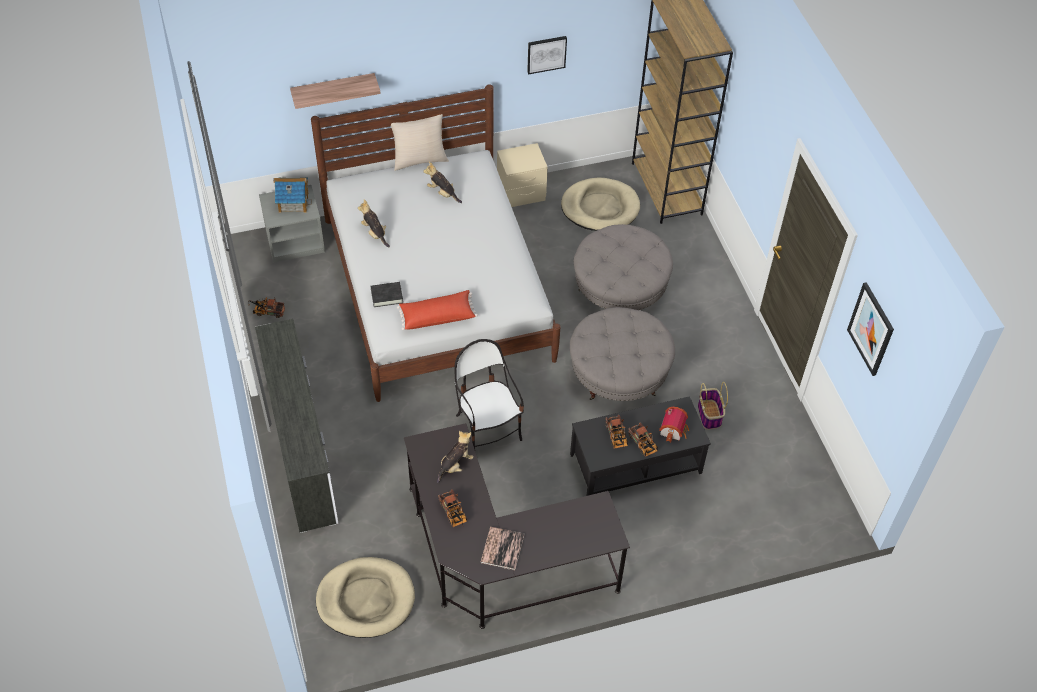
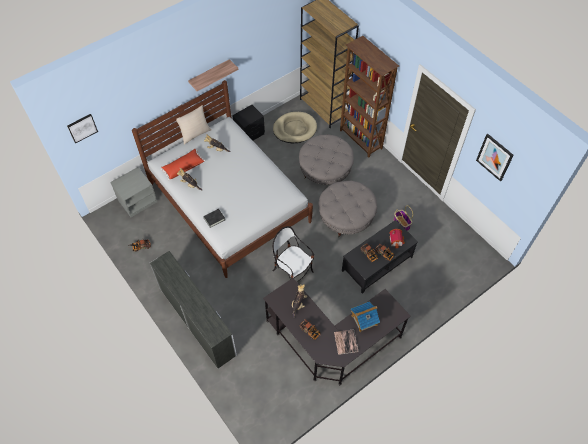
camera: 20 degrees left, 5 degrees up
(293, 202) = (132, 180): toy house -> toy house (364, 320)
(333, 90) = (140, 110): shelf -> shelf (209, 75)
(366, 599) = (271, 393): beige dog bed -> none
(437, 316) = (247, 221): red pillow -> red pillow (183, 167)
(521, 193) = (249, 134): beige nightstand -> black nightstand
(546, 54) = (250, 54): picture -> picture (82, 128)
(704, 258) = (360, 140): none -> brown bookcase

